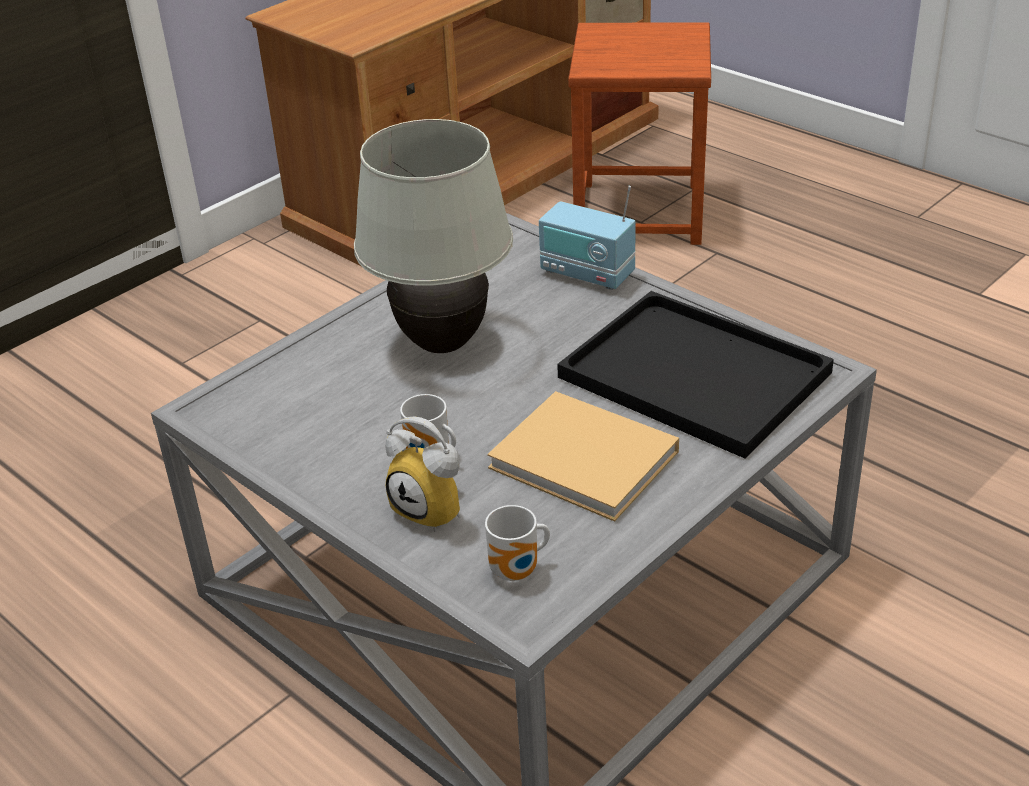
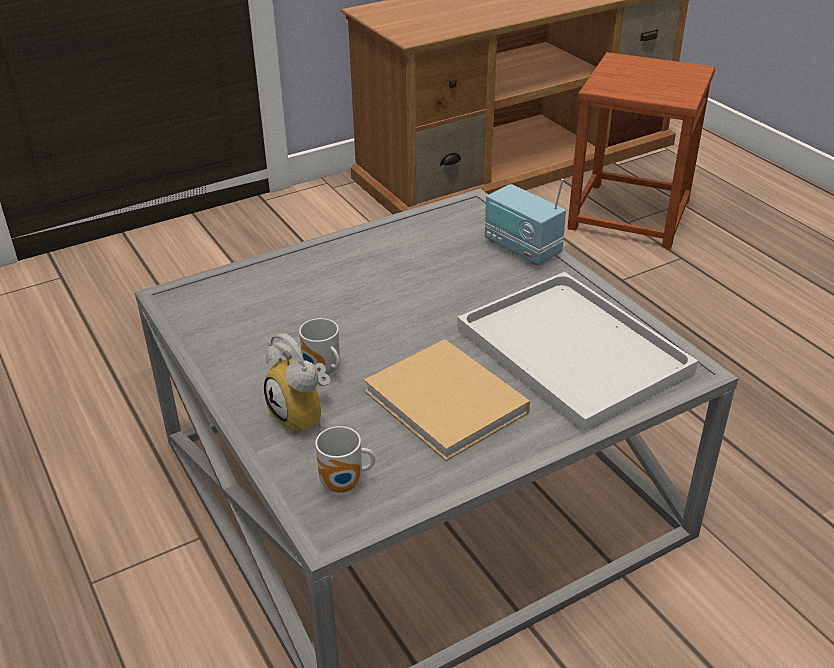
camera: 15 degrees right, 0 degrees up
(443, 343) = (379, 282): white table lamp -> none
(699, 375) = (577, 351): black tray -> white tray

